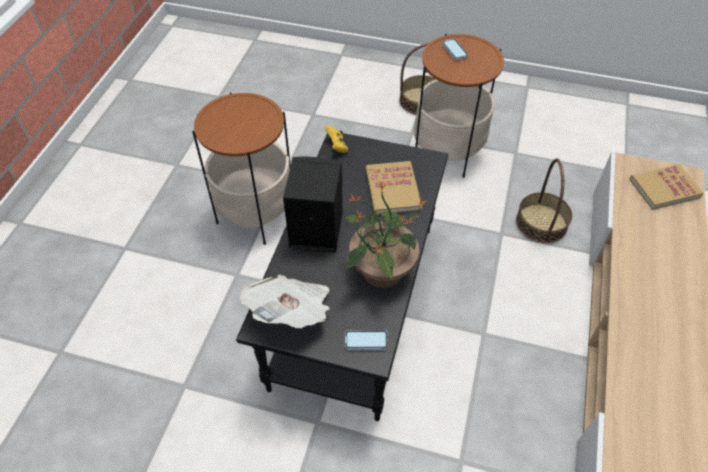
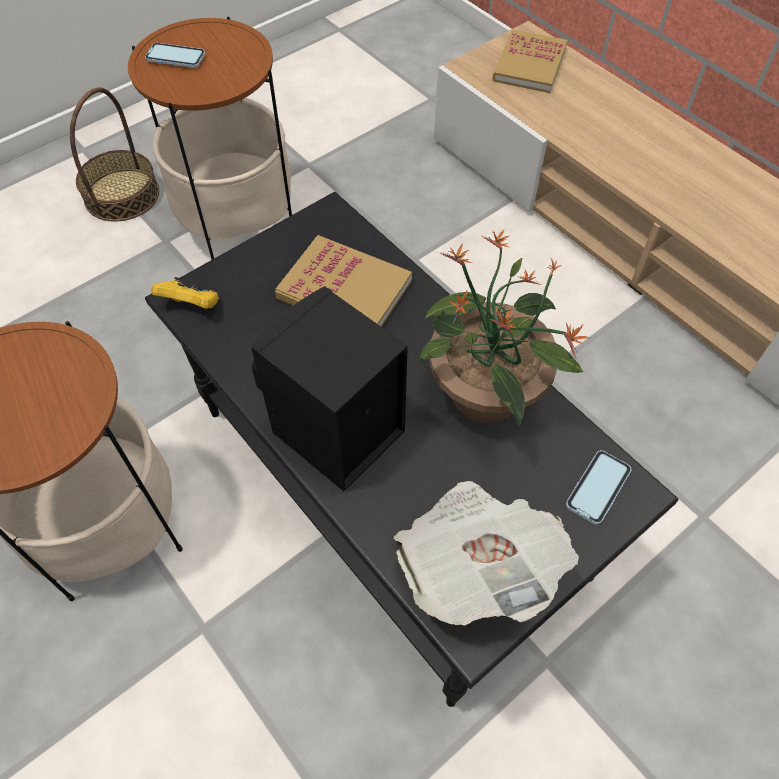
camera: 55 degrees left, 5 degrees up
(541, 223) = (432, 213): basket -> none

